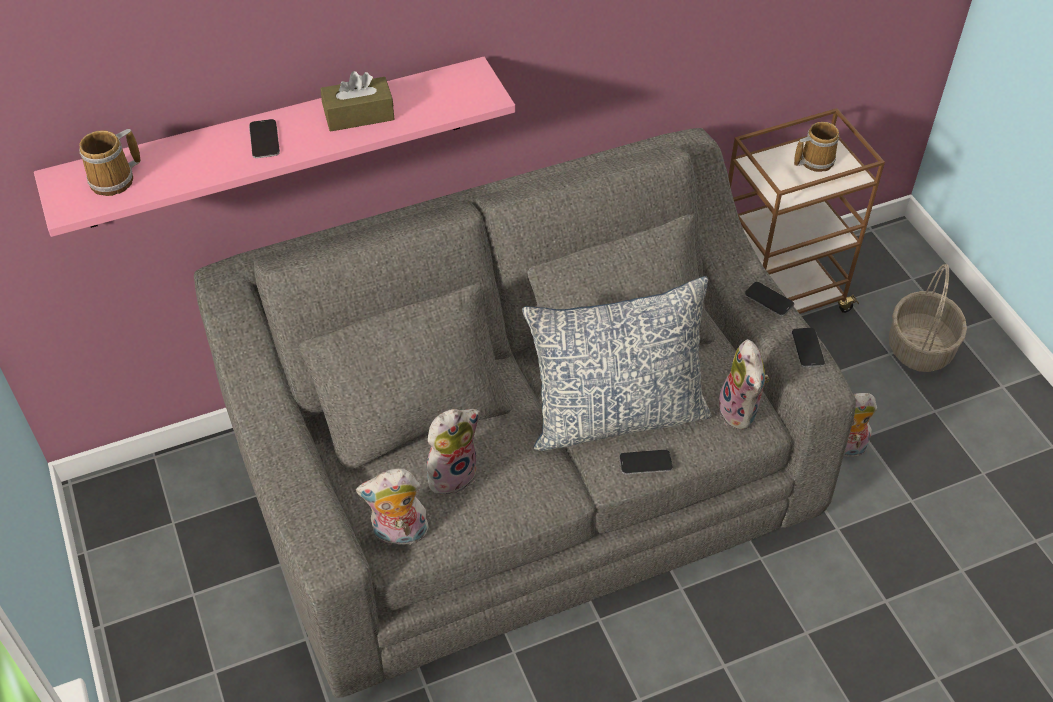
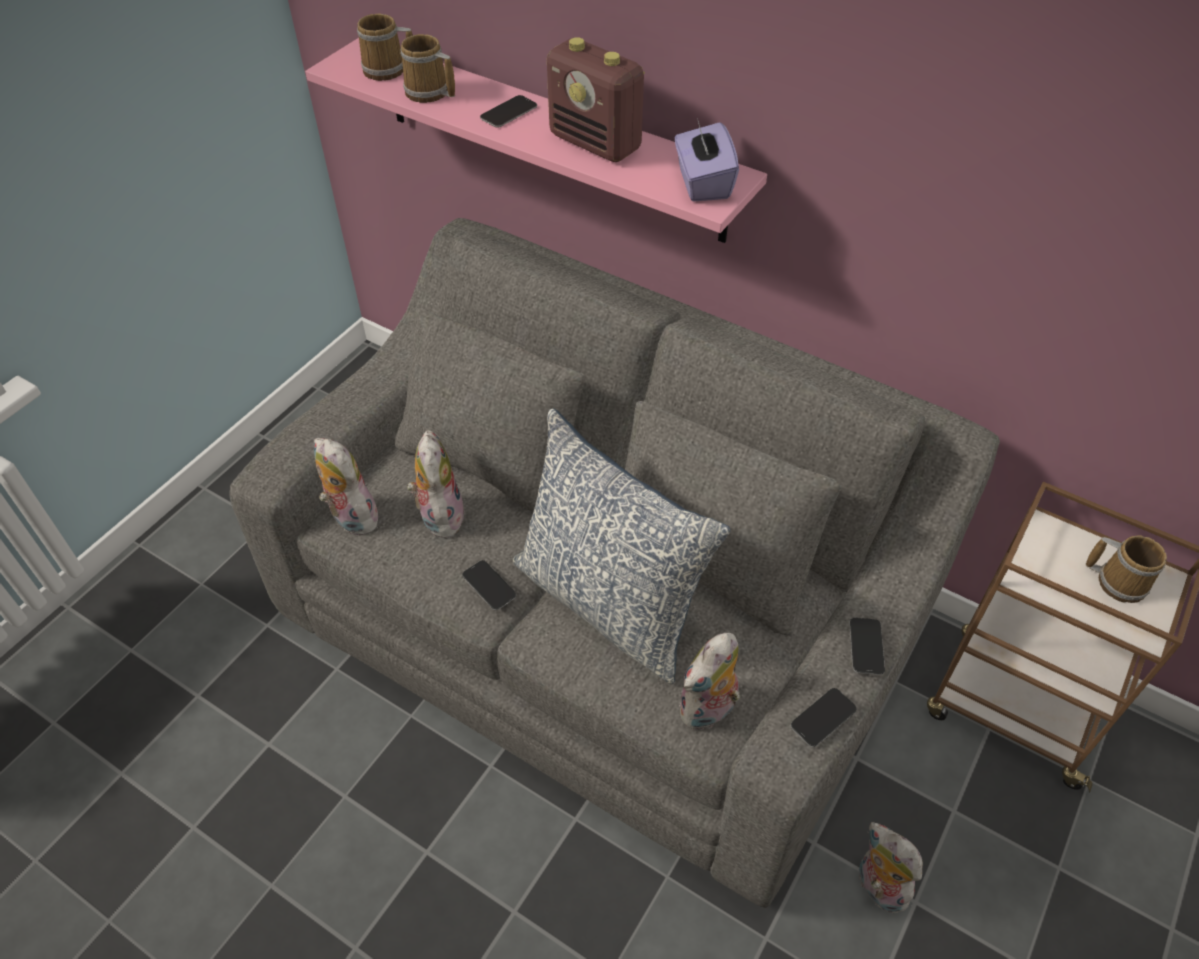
camera: 55 degrees right, 0 degrees up
(181, 170) = (428, 93): none -> mug
(359, 115) = (596, 143): brown tissue box -> radio
(452, 473) = (439, 515): plush toy -> plush toy turned 120 degrees counterclockwise
(463, 89) = (702, 183): none -> purple tissue box
(645, 463) = (569, 658): phone -> phone (489, 586)
(919, 347) = (1101, 897): basket -> none

